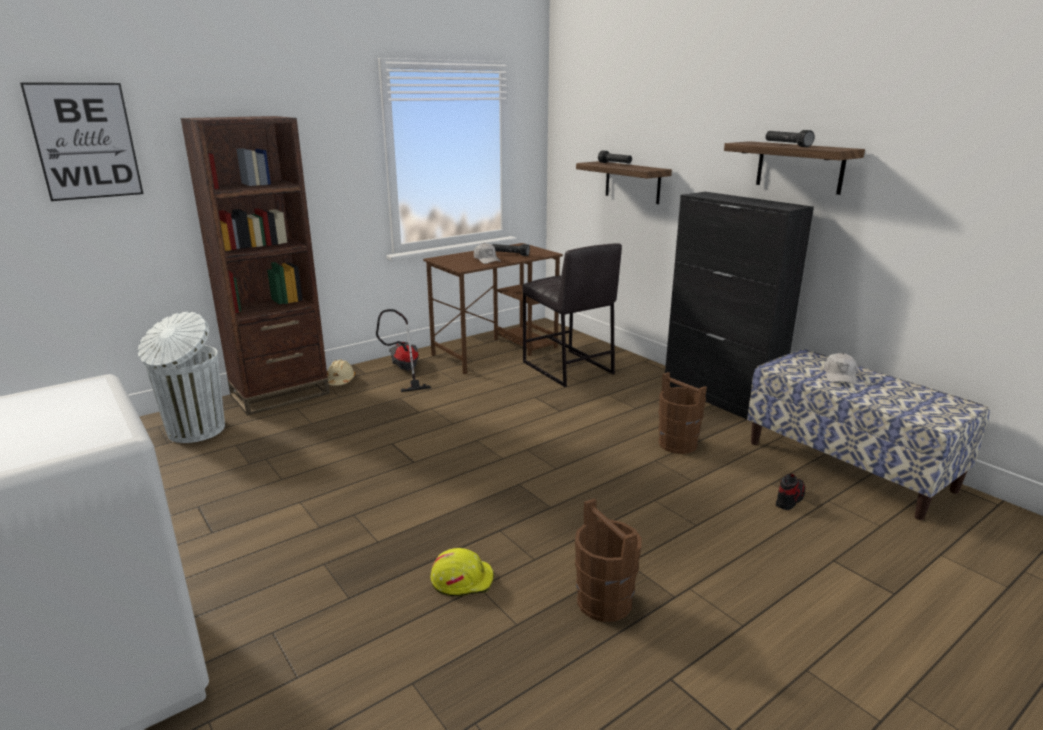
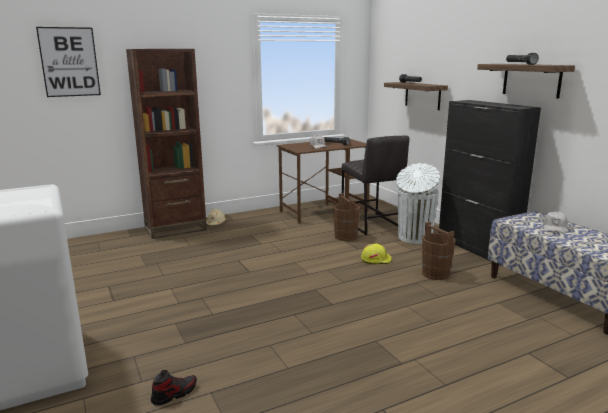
camera: 10 degrees right, 5 degrees down
(195, 431) = (118, 245): white trash can -> white trash can (414, 238)
(404, 371) = (259, 220): vacuum cleaner -> none
(462, 580) = (260, 340): yellow hard hat -> yellow hard hat (376, 260)
(604, 601) = (351, 361): brown bucket -> brown bucket (345, 236)
(789, 499) = (508, 313): shoe -> shoe (174, 394)

